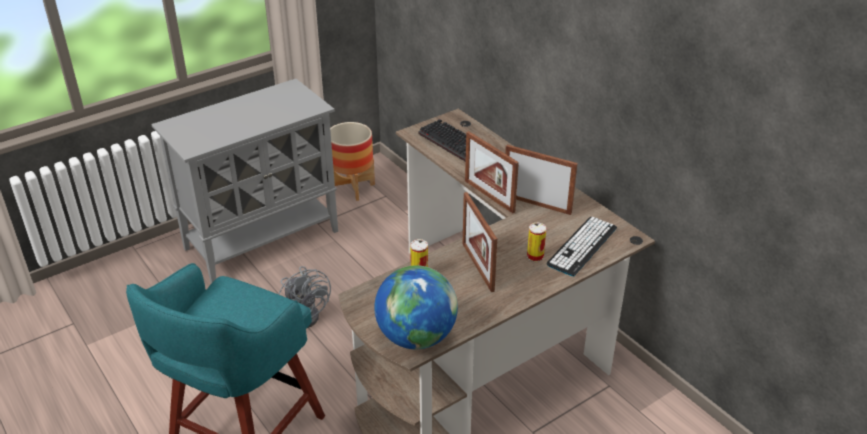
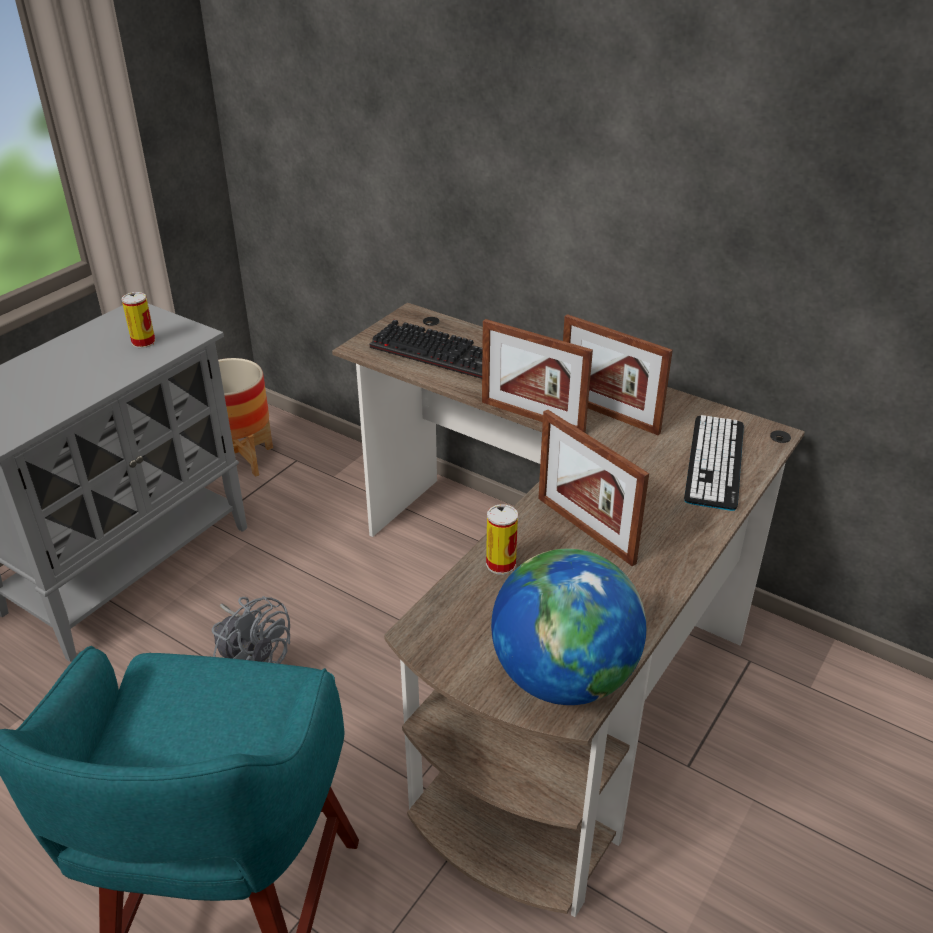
camera: 20 degrees left, 0 degrees up
(535, 256) = (659, 493): can -> can (143, 342)
(536, 204) = (608, 414): picture frame -> picture frame turned 150 degrees counterclockwise

